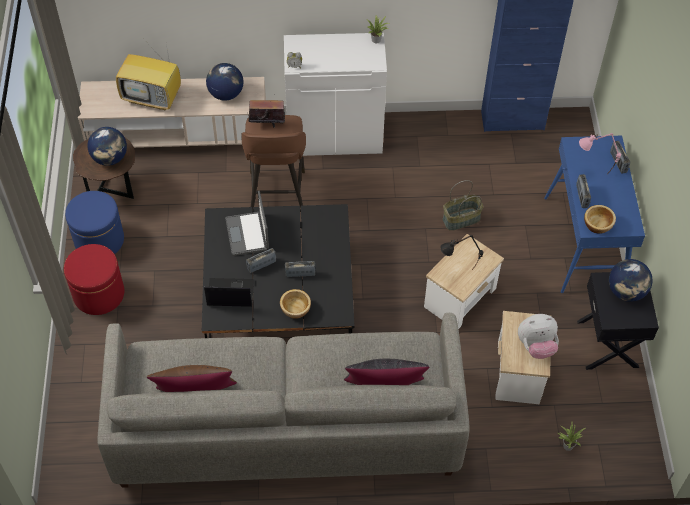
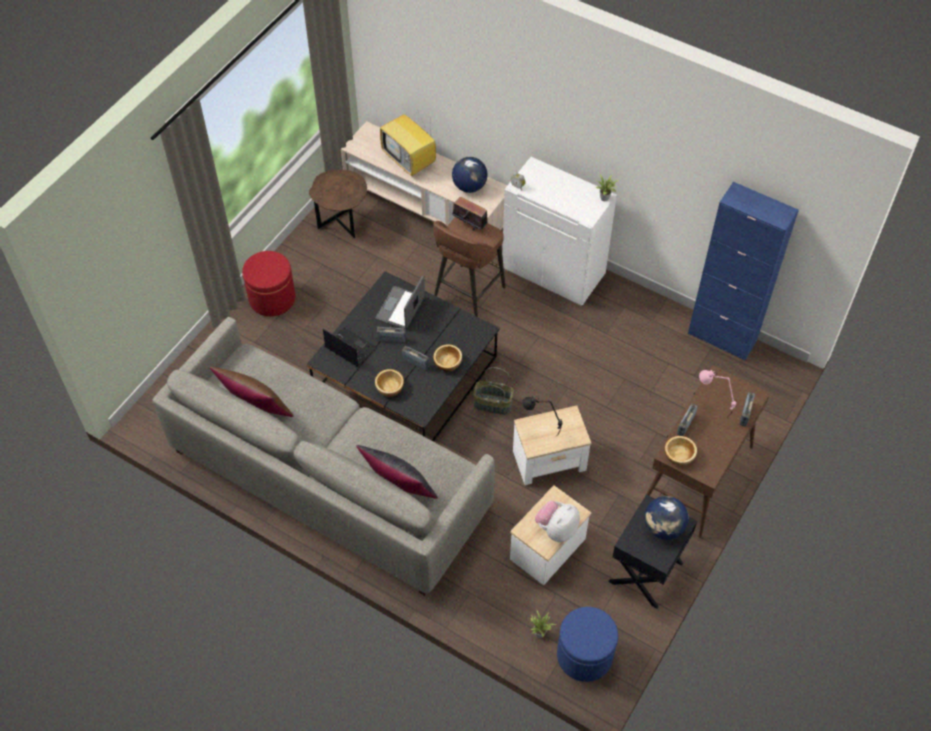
camera: 35 degrees right, 0 degrees up
(99, 240) = (304, 257): blue ottoman -> blue ottoman (584, 655)
(110, 158) = (341, 193): globe -> none
(328, 258) = (447, 362): none -> bowl
(461, 220) = (604, 397): basket -> basket (492, 404)
(536, 346) = (557, 529): plush toy -> plush toy turned 105 degrees clockwise
(584, 244) = (697, 477): blue console table -> brown console table

